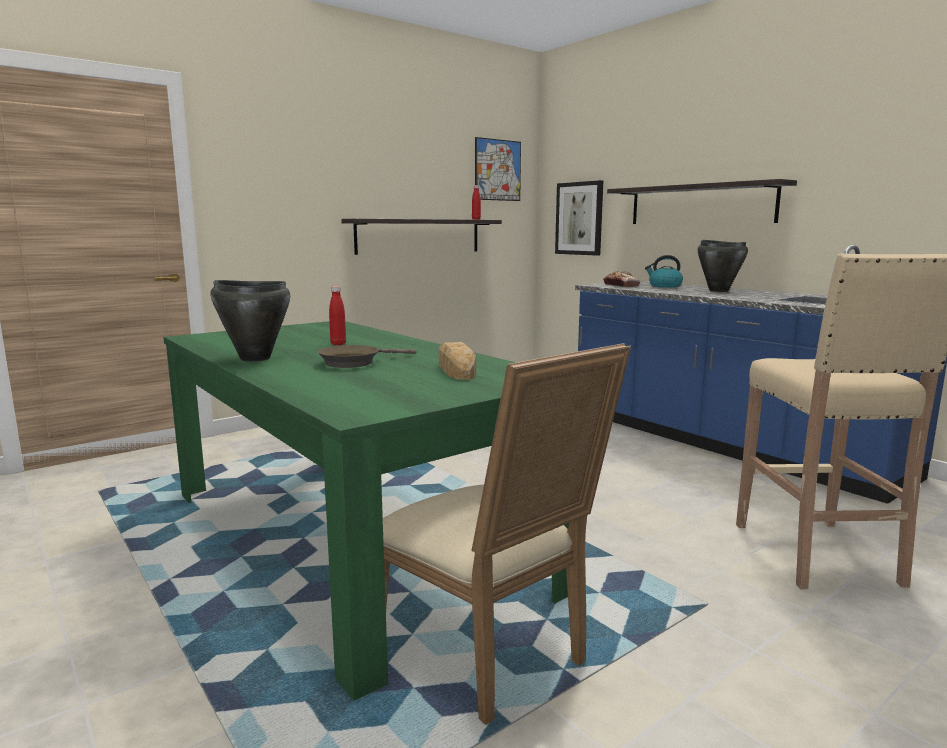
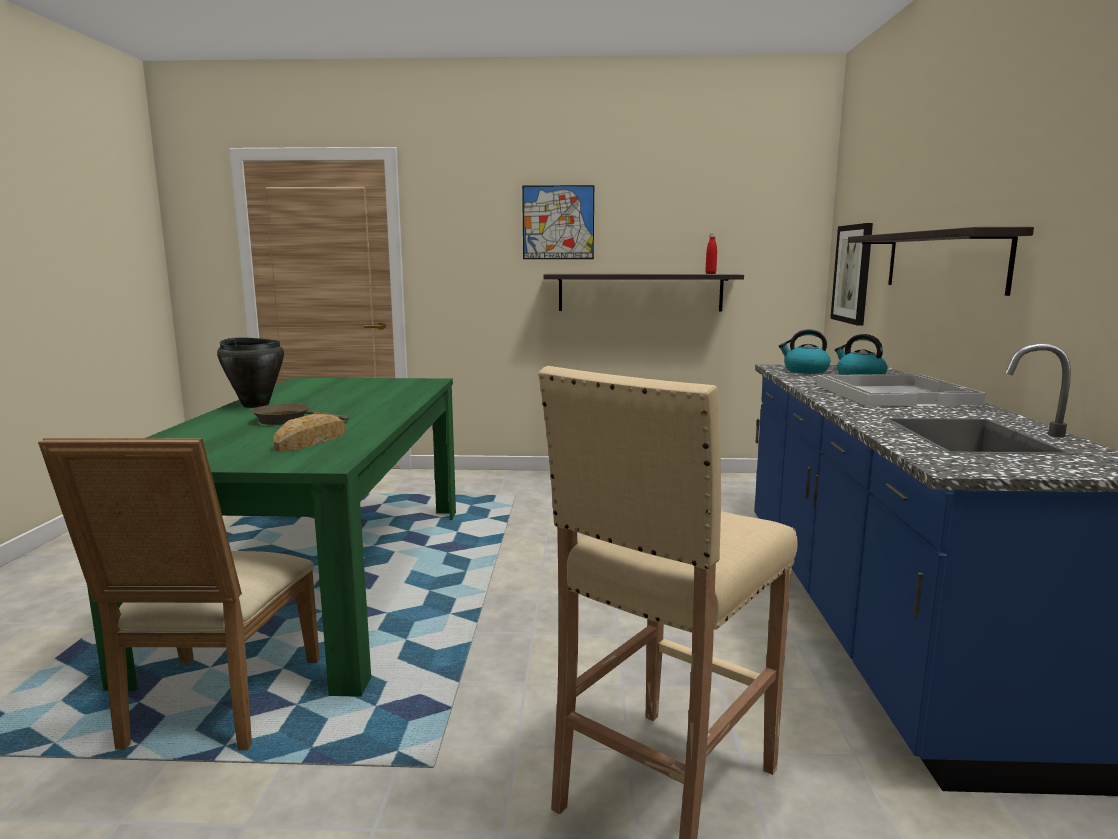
camera: 40 degrees right, 0 degrees up
(338, 344) = (349, 402): red bottle -> none
(497, 170) = (760, 212): picture -> picture (558, 222)
(621, 285) = (805, 371): bread -> kettle
(718, 291) = (894, 394): black cooking pot -> white tray

